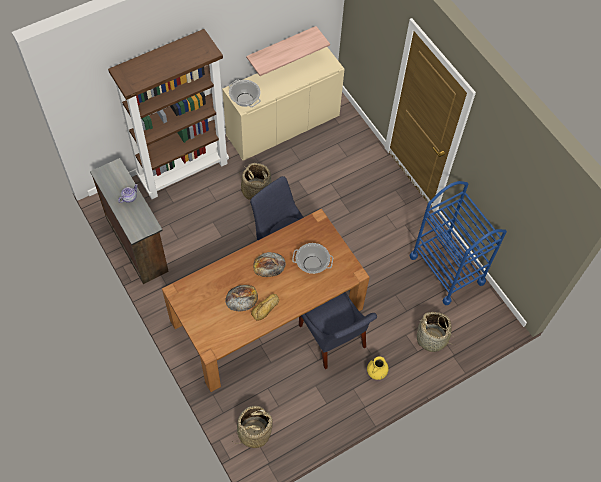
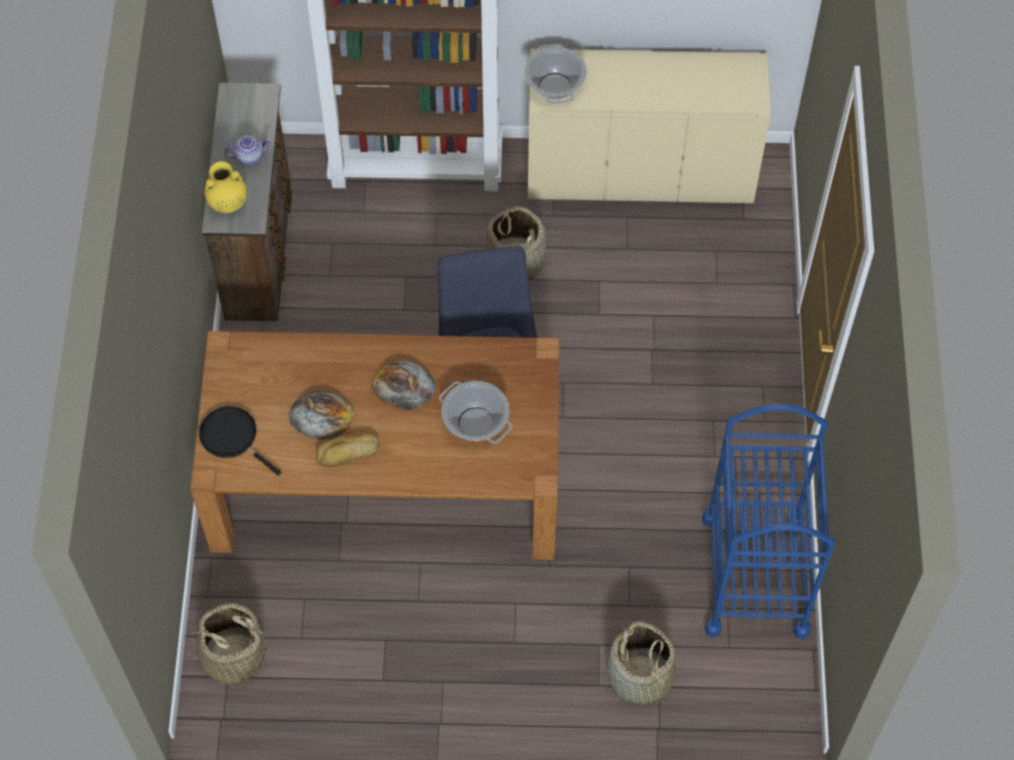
camera: 35 degrees right, 0 degrees up
(208, 330) = (232, 437): none -> black frying pan
(281, 48) = (670, 24): shelf -> none
(333, 339) = (468, 581): blue chair -> none
(376, 372) = (501, 678): yellow vase -> yellow vase (227, 204)

